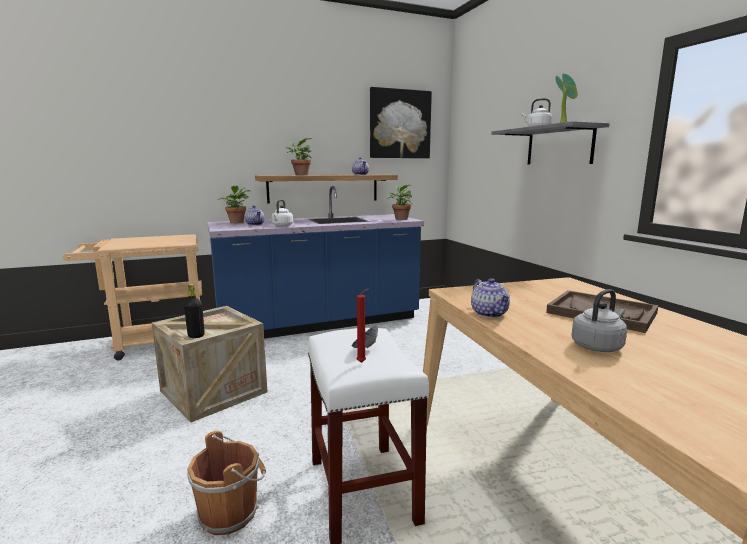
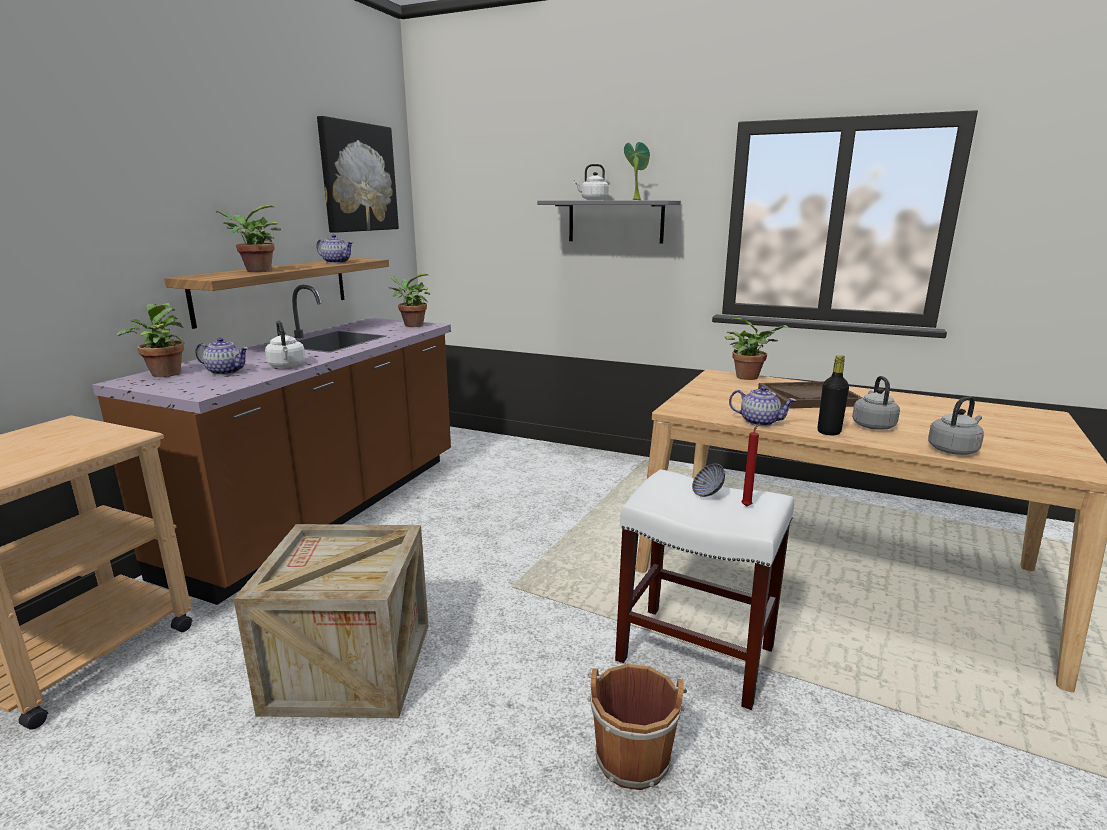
camera: 45 degrees left, 5 degrees up
(196, 336) = (355, 582): black bottle -> black bottle (829, 432)
(319, 323) = (327, 511): blue counter -> brown counter
(593, 289) = (750, 377): none -> potted plant
(628, 391) = (954, 450): none -> grey kettle

